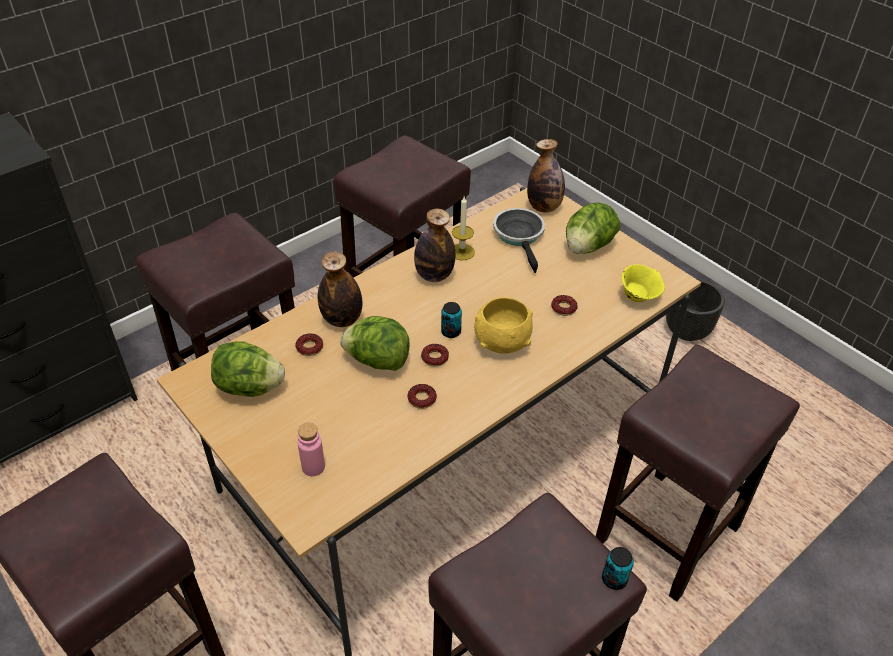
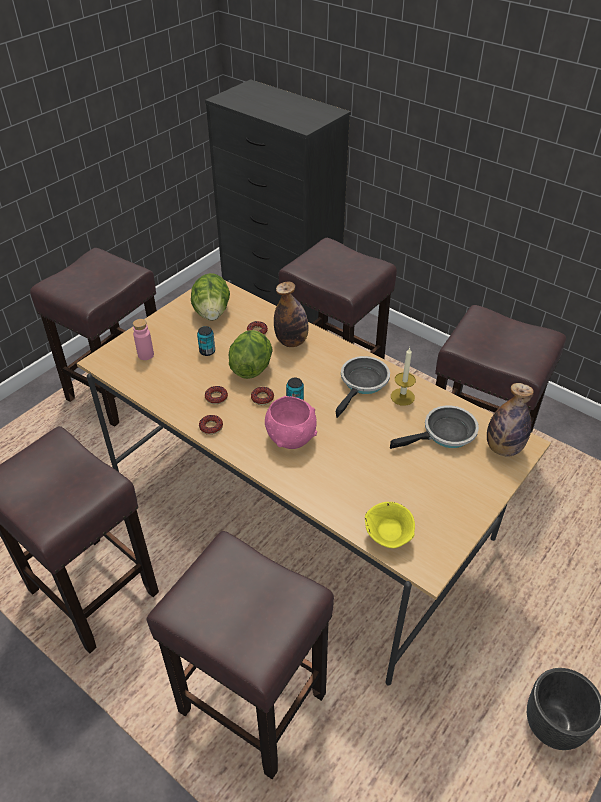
camera: 80 degrees right, 0 degrees up
(434, 275) = (363, 384): bottle -> frying pan
(501, 342) = (291, 436): yellow bowl -> pink bowl
(563, 308) = (350, 476): donut -> donut (211, 427)
(588, 247) = (452, 489): lettuce -> none
(614, 579) = (46, 527): can -> can (207, 351)

